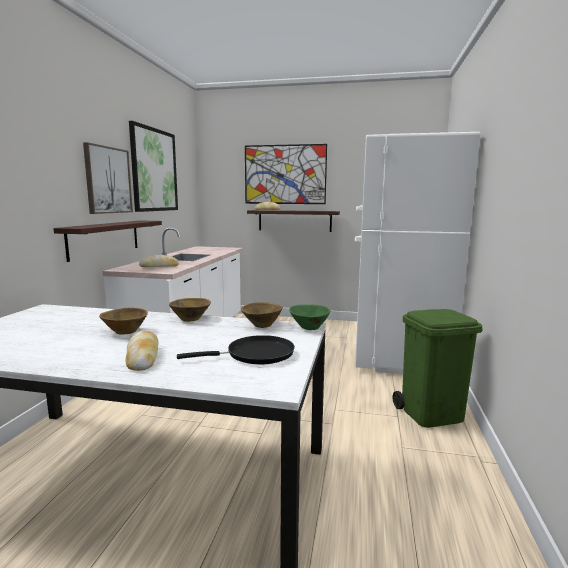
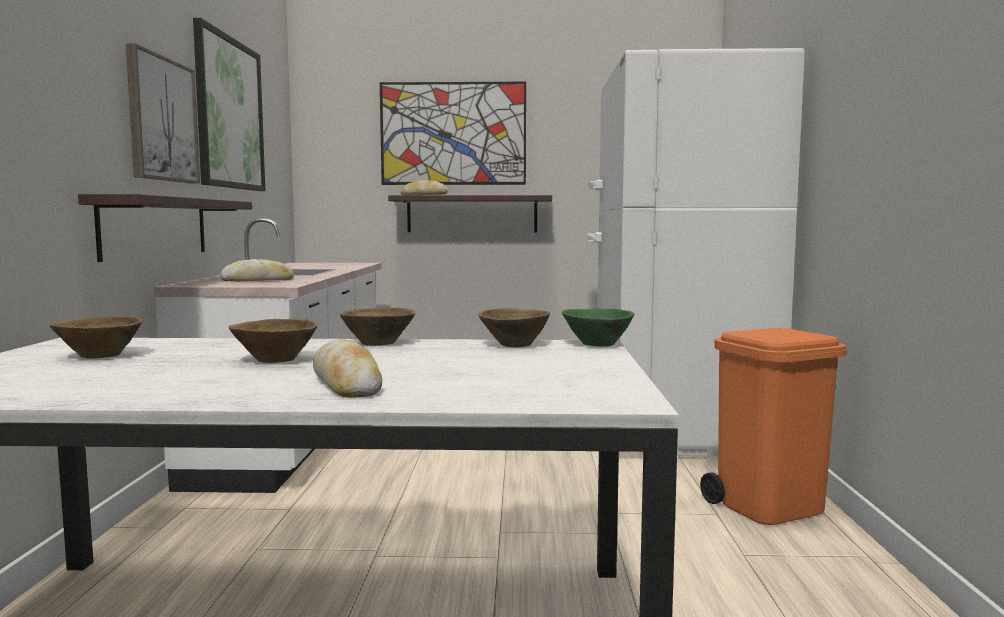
camera: 10 degrees left, 5 degrees down
(45, 322) = (98, 356): none -> brown bowl
(255, 354) = (544, 373): black frying pan -> none
(432, 414) = (770, 506): green trash can -> orange trash can

